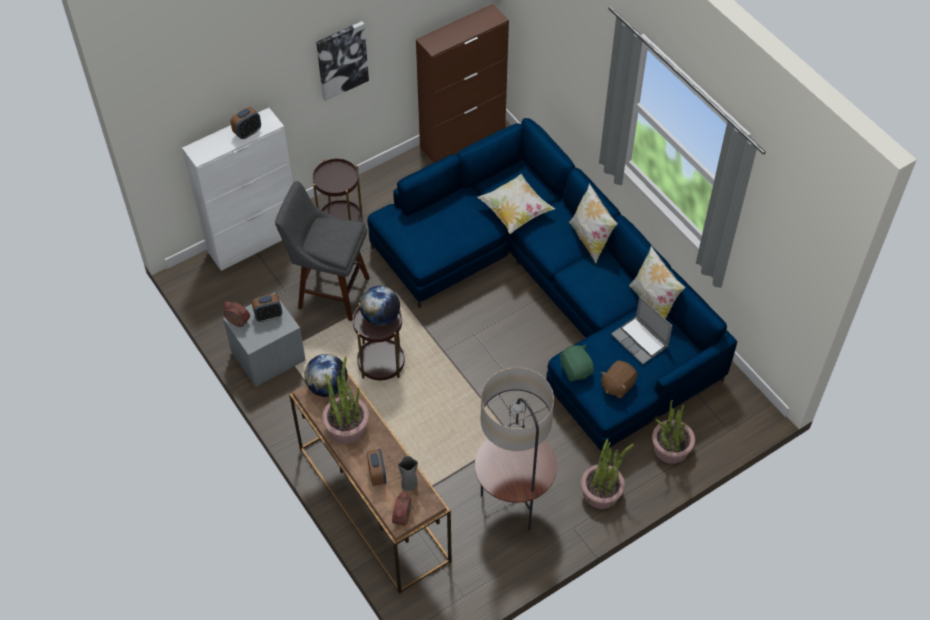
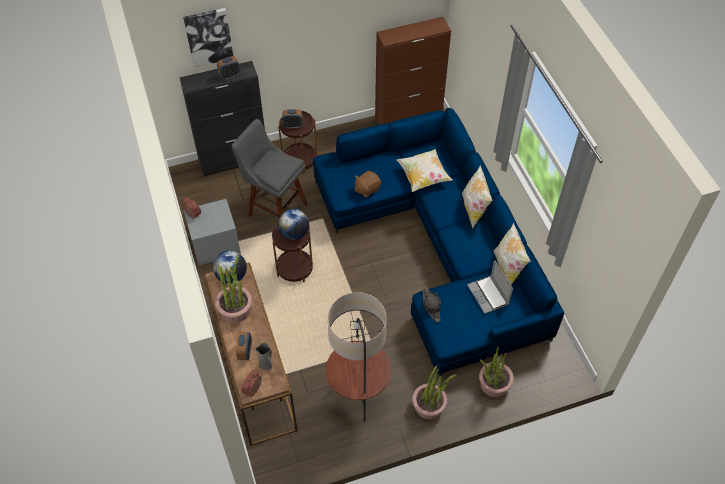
camera: 15 degrees right, 0 degrees up
(254, 241) = (234, 160): white cabinet -> black cabinet
(268, 316) = (216, 215): alarm clock -> alarm clock (293, 125)
(341, 60) = (314, 36): picture -> picture (208, 37)
(576, 369) = (431, 306): green plush toy -> black hat
(617, 385) = (459, 325): brown plush toy -> brown plush toy (367, 189)

